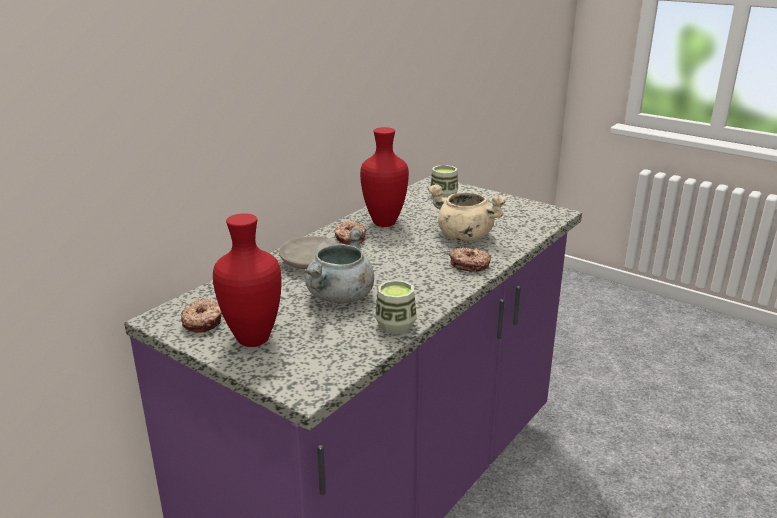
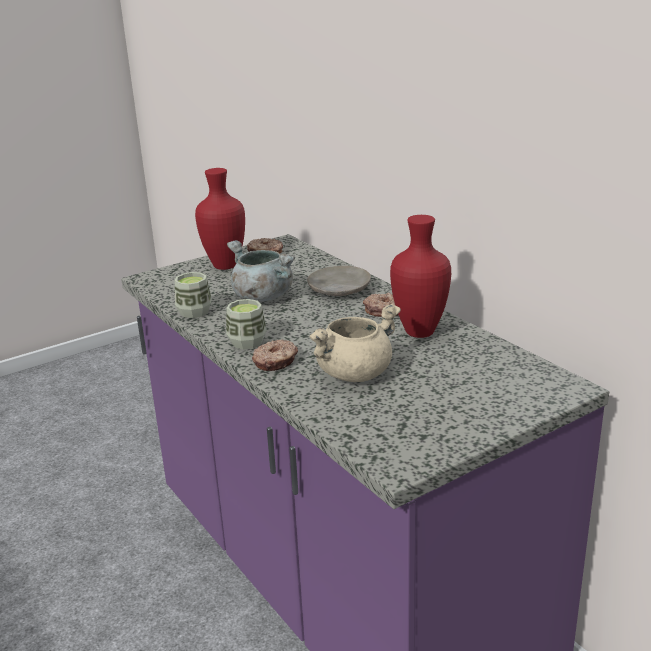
camera: 110 degrees right, 0 degrees up
(443, 196) = (501, 383): cup -> cup (247, 342)

